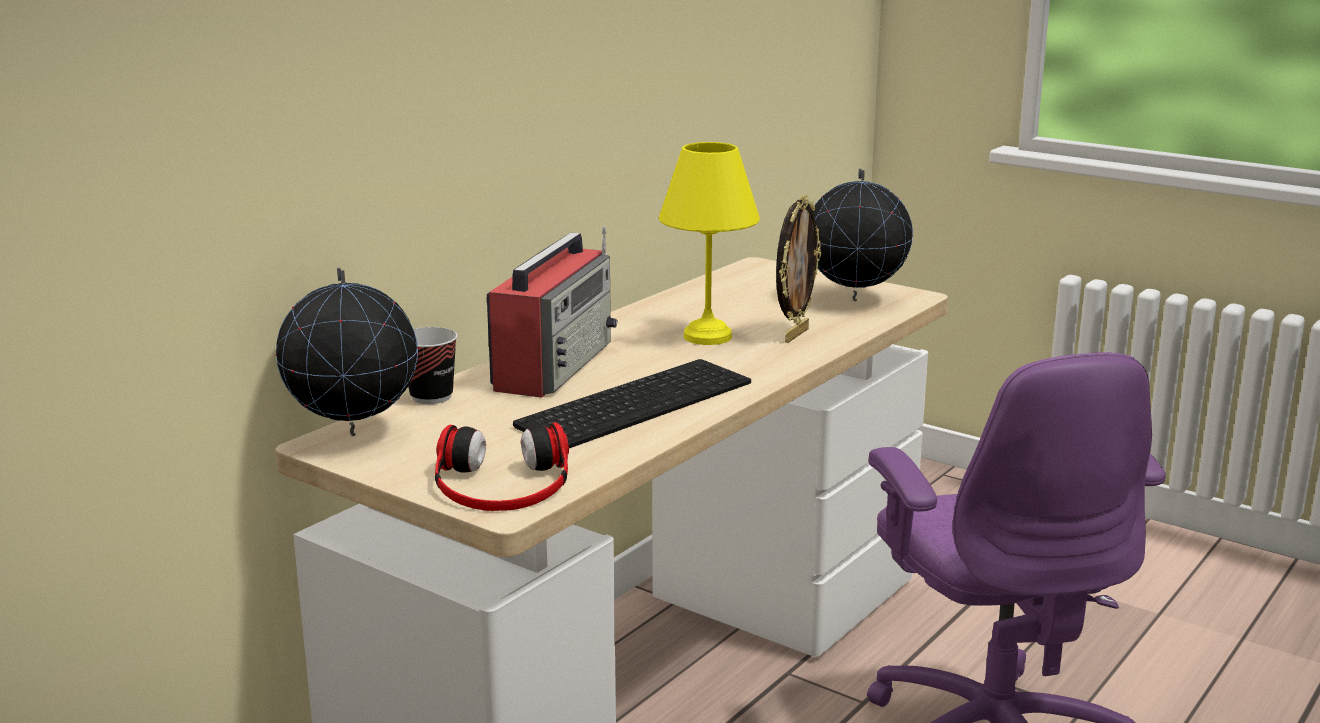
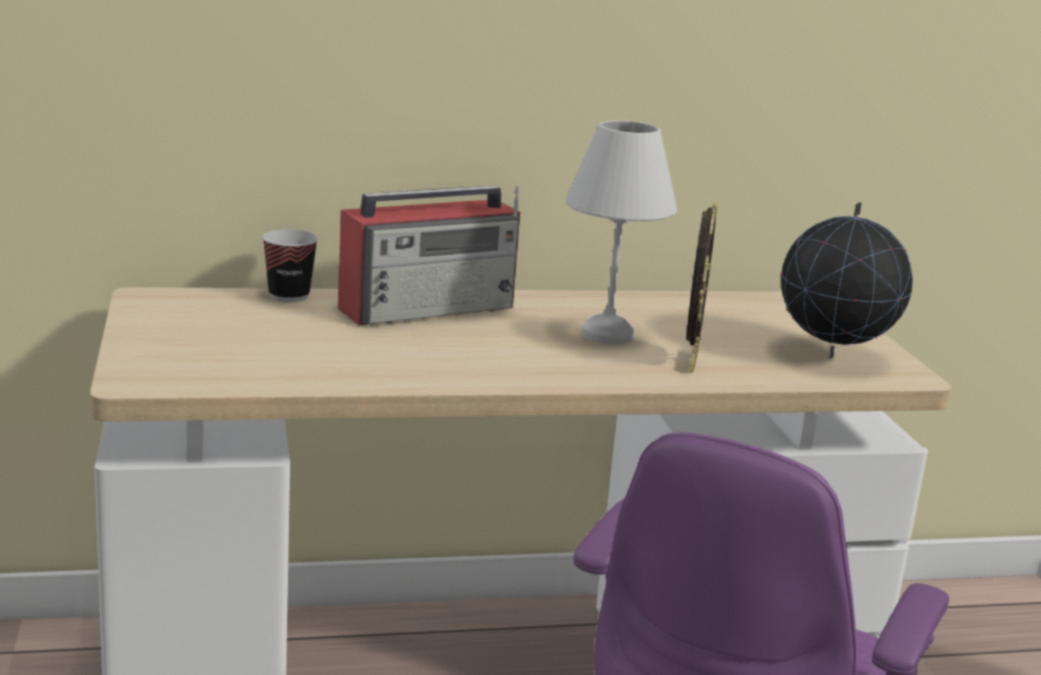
camera: 40 degrees right, 0 degrees up
(354, 433) = (180, 298): globe -> none
(502, 484) = (175, 366): headphones -> none
(635, 402) = (415, 355): keyboard -> none
(706, 336) = (608, 334): yellow table lamp -> white table lamp
(795, 335) = (690, 361): picture frame -> picture frame turned 60 degrees counterclockwise

